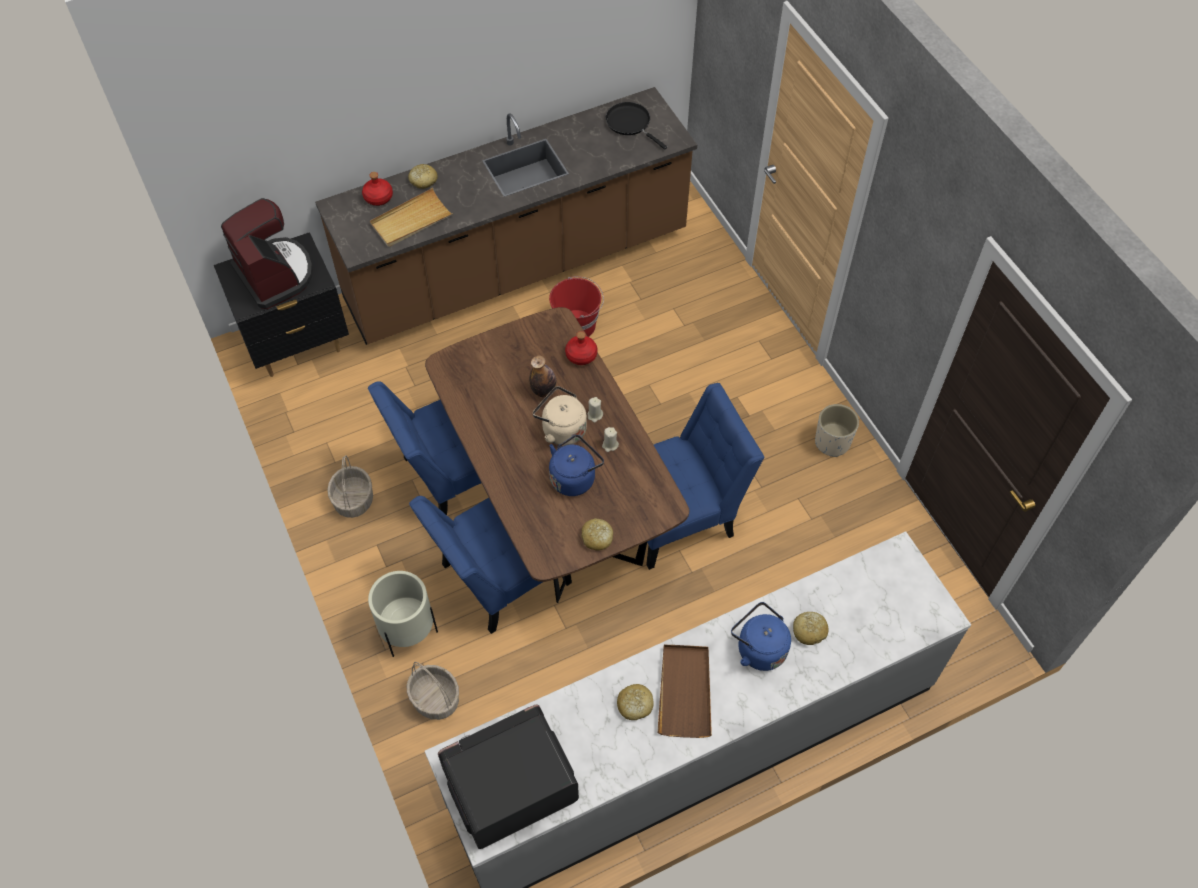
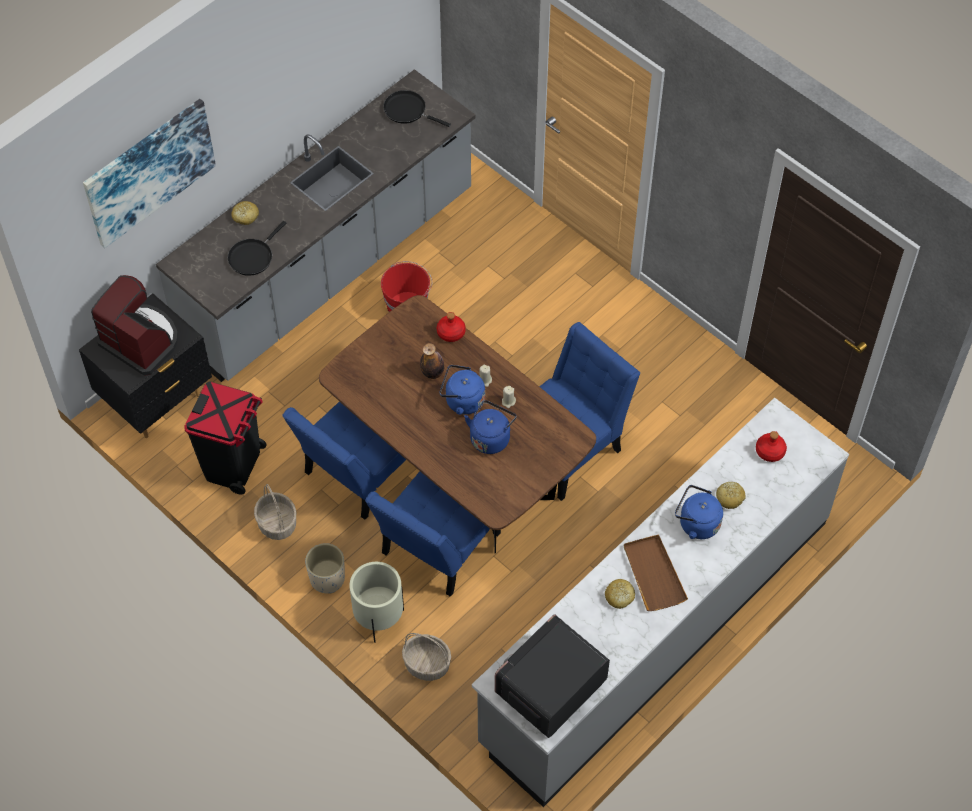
camera: 20 degrees left, 0 degrees up
(306, 92) = (149, 171): none -> picture
(339, 429) = (234, 465): none -> black trash can
(378, 197) = (212, 244): red bottle -> red bottle (770, 451)
(411, 220) = (252, 256): beige tray -> black frying pan
(517, 268) = (329, 269): brown counter -> grey counter
(561, 429) = (462, 401): beige kettle -> blue kettle
(597, 537) = (530, 480): bread -> none
(832, 442) = (672, 344): beige planter -> beige planter (327, 579)

